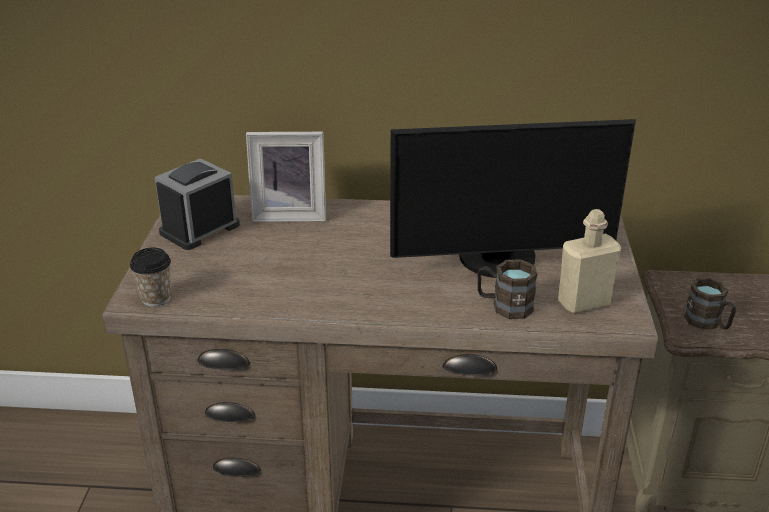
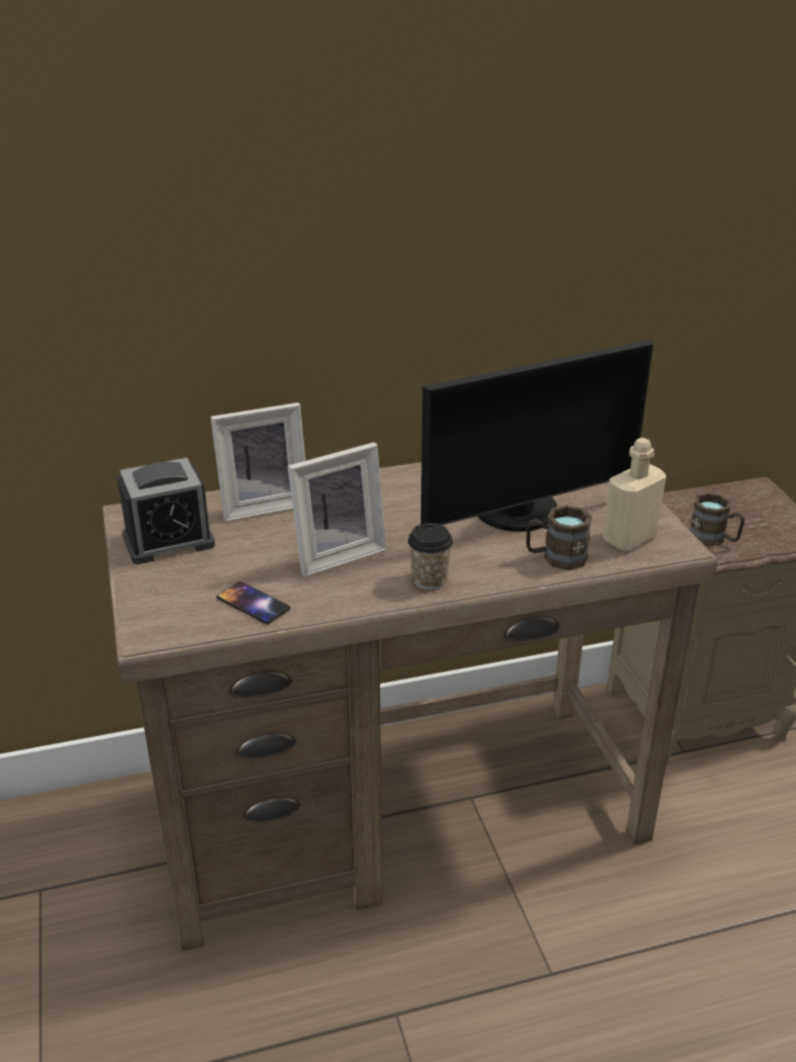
camera: 20 degrees left, 0 degrees up
(156, 298) = (172, 629): cup -> cup (429, 580)
(200, 229) = (168, 541): alarm clock -> alarm clock turned 135 degrees counterclockwise
(229, 291) = (253, 603): none -> phone
(320, 265) = (336, 554): none -> picture frame

